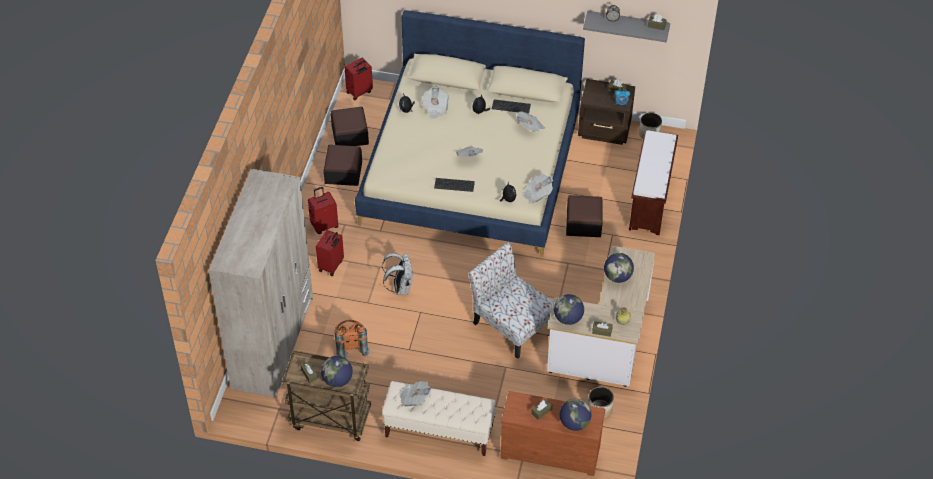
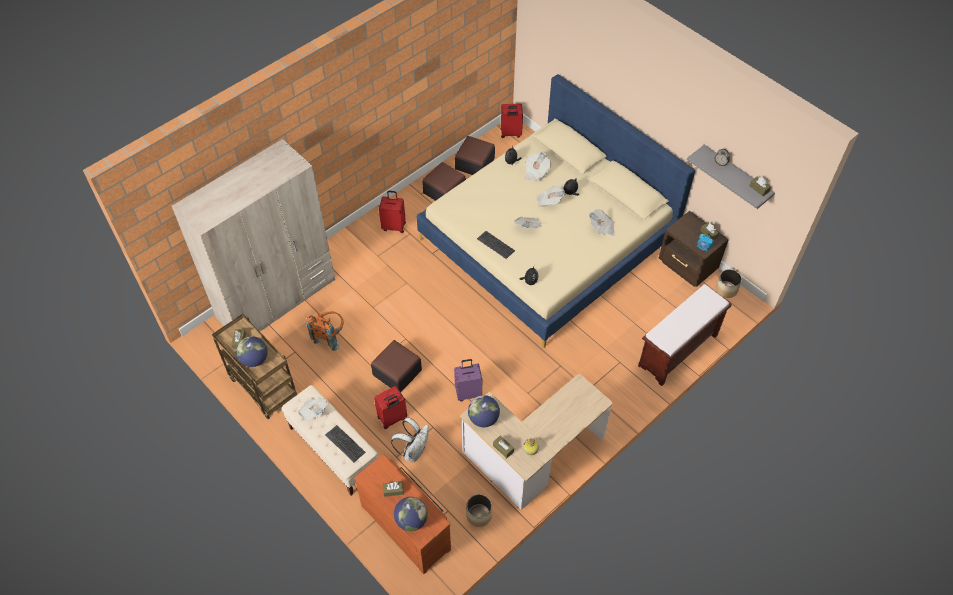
camera: 35 degrees right, 5 degrees up
(331, 266) = (371, 262): red suitcase -> red suitcase (392, 418)
(400, 287) = (408, 308): white backpack -> white backpack (413, 451)
(511, 106) = (600, 202): keyboard -> keyboard (345, 443)
(511, 324) = (468, 392): chair -> purple suitcase
(537, 194) = (558, 290): newspaper -> newspaper (549, 201)
(583, 223) = (602, 338): ottoman -> ottoman (397, 372)
(617, 277) = (560, 405): globe -> none

